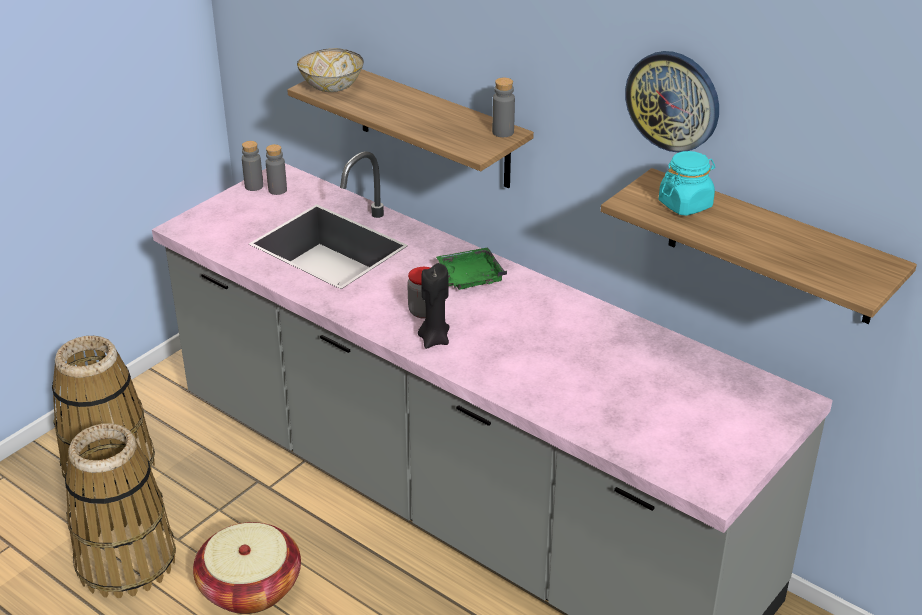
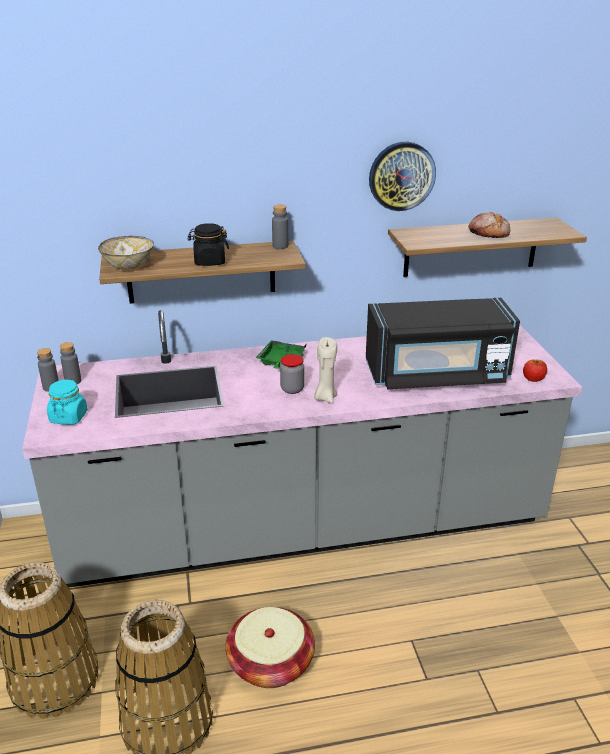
camera: 50 degrees left, 5 degrees down
(403, 117) = (209, 261): none -> black jar
(434, 340) = (325, 398): black candle -> beige candle
(589, 392) = (437, 375): none -> black microwave
(685, 204) = (438, 235): turquoise jar -> turquoise jar (69, 417)
(686, 470) = (533, 379): none -> apple
(752, 235) = (488, 233): none -> bread

